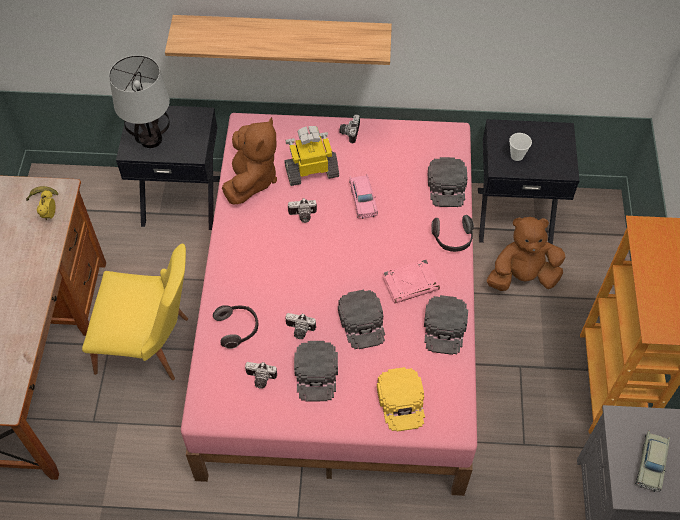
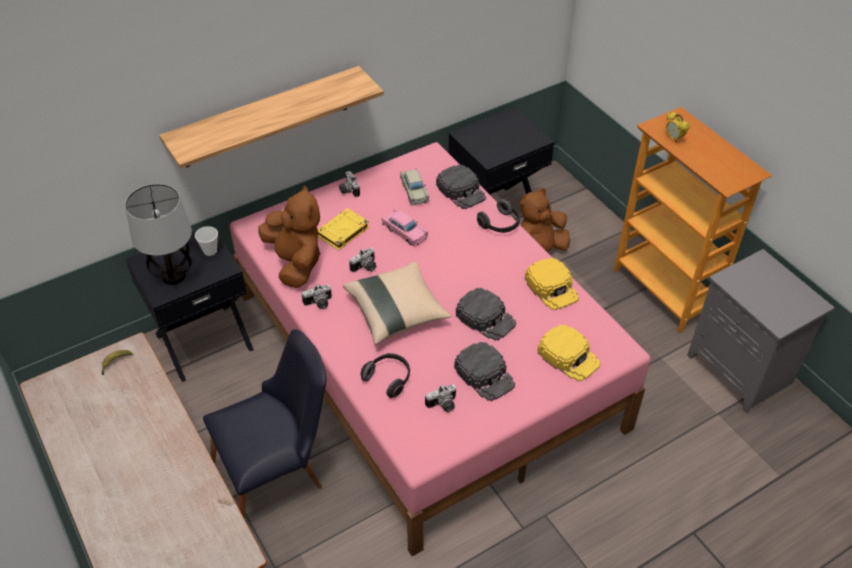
camera: 35 degrees left, 10 degrees down
(50, 215) = (138, 375): alarm clock -> alarm clock (674, 138)
(152, 347) = (278, 472): yellow chair -> black chair
(293, 273) = (396, 312): none -> beige pillow
(299, 331) = (441, 352): camera -> camera (319, 304)
(311, 171) = (342, 232): toy robot -> yellow book
(411, 283) = (497, 271): pink book -> none
(445, 328) = (552, 288): black cap -> yellow cap
(517, 156) = (494, 146): cup -> cup (210, 251)
(651, 464) = (775, 295): beige toy car -> beige toy car (414, 191)

